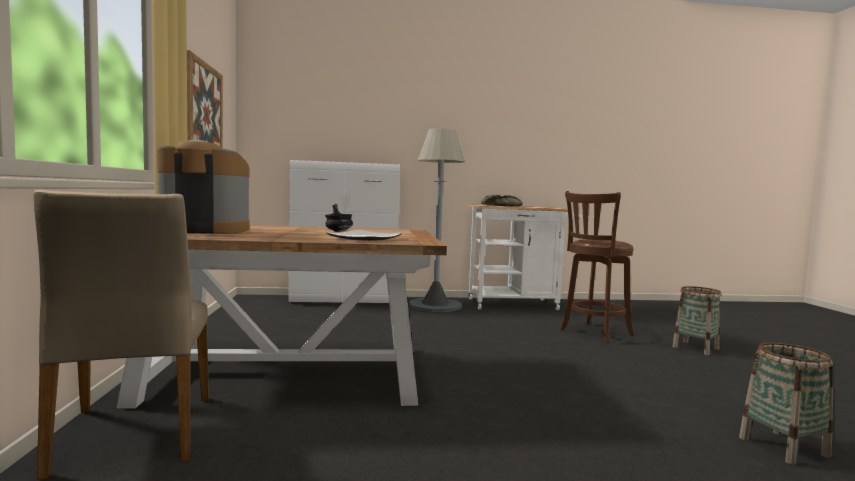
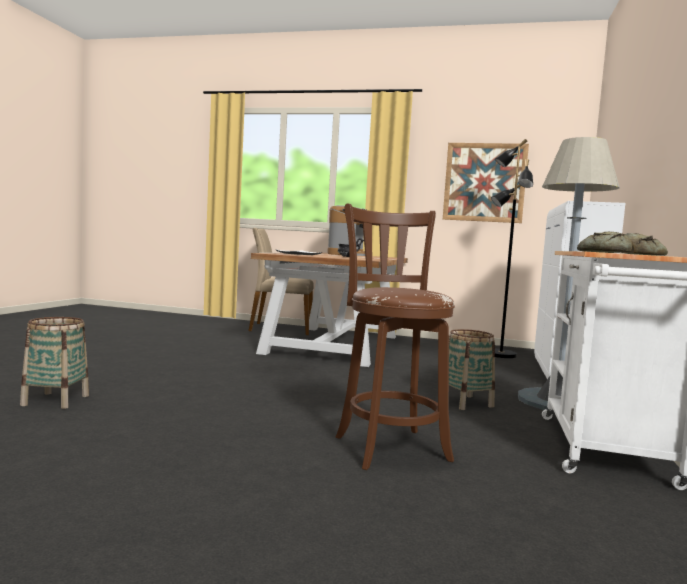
camera: 110 degrees right, 0 degrees up
(276, 311) = (499, 354): none -> black floor lamp
(695, 348) = (264, 489): basket -> basket (465, 402)

